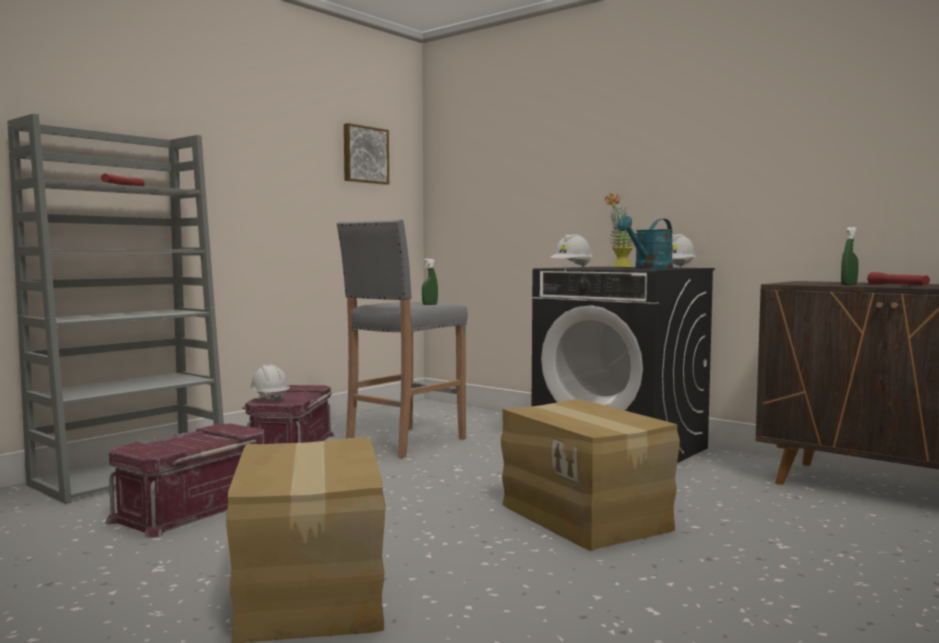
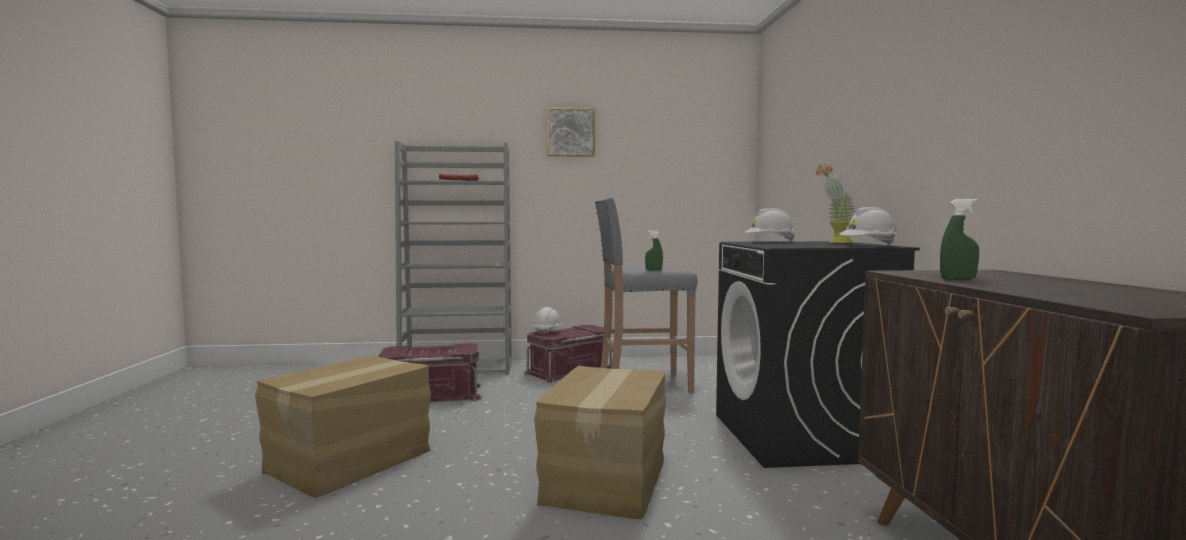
camera: 45 degrees right, 0 degrees up
(364, 155) = (686, 141): picture -> picture (571, 132)
(649, 268) = (796, 246): turquoise watering can -> none
(897, 285) = (1019, 285): red flashlight -> none

